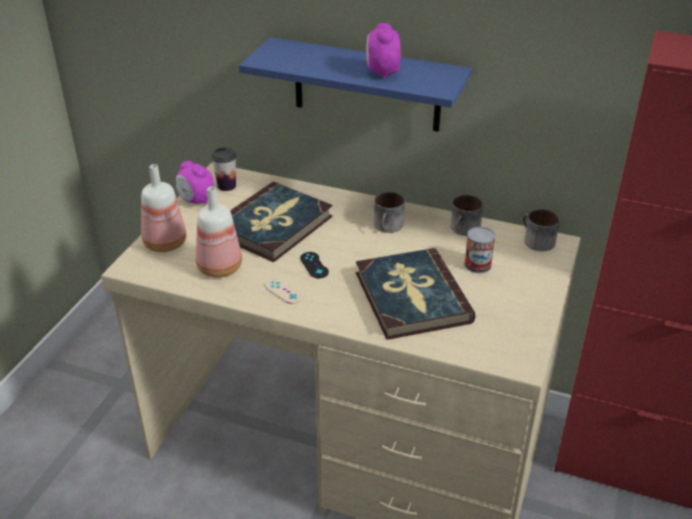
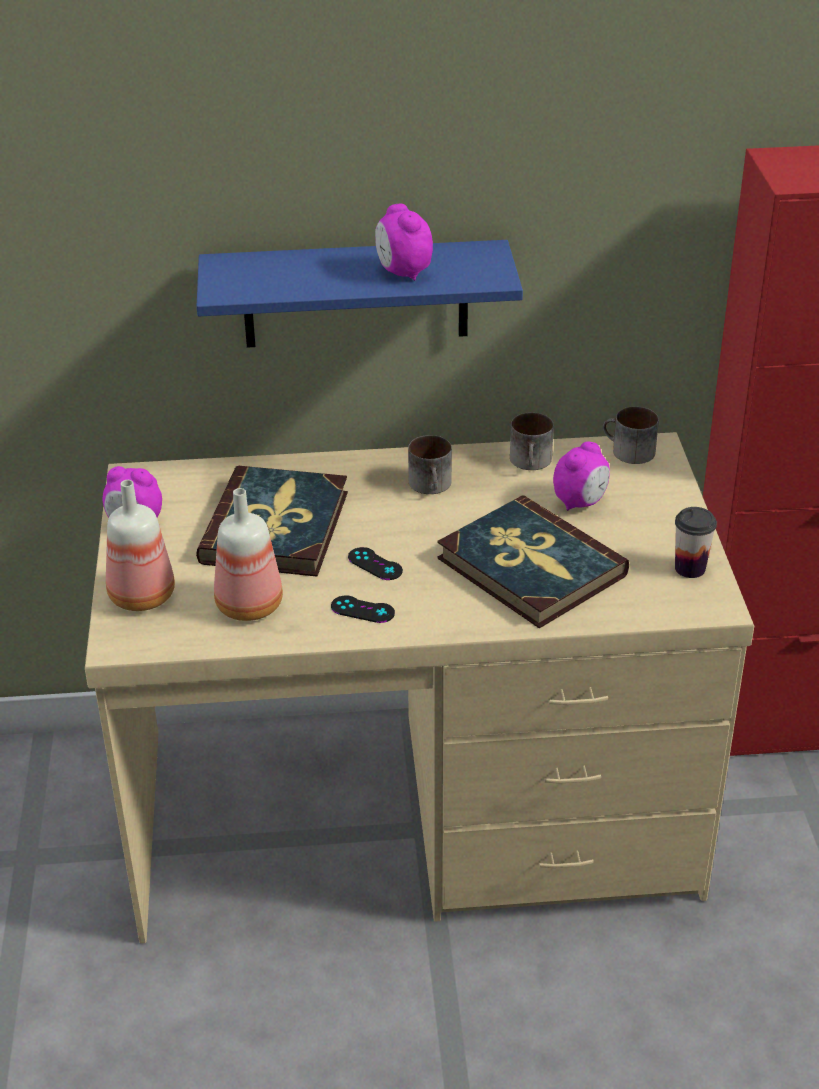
camera: 25 degrees left, 0 degrees up
(226, 186) = (162, 491): cup -> cup (690, 568)
(284, 291) = (362, 610): beige game controller -> black game controller
(477, 265) = (580, 502): can -> alarm clock

